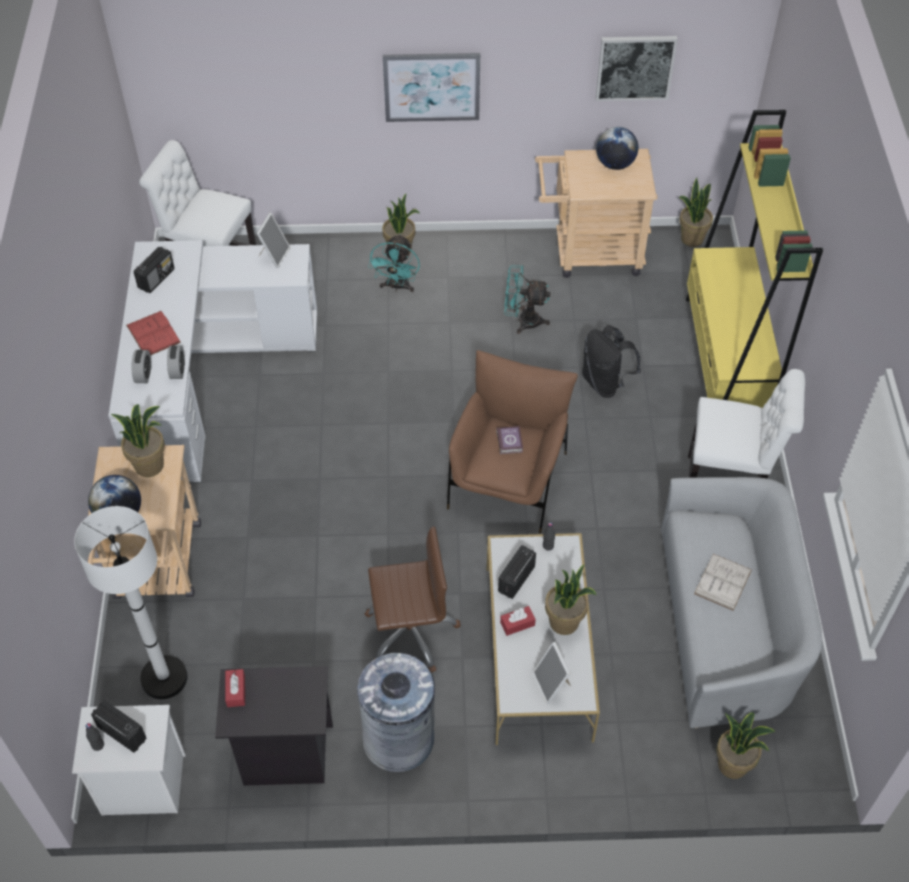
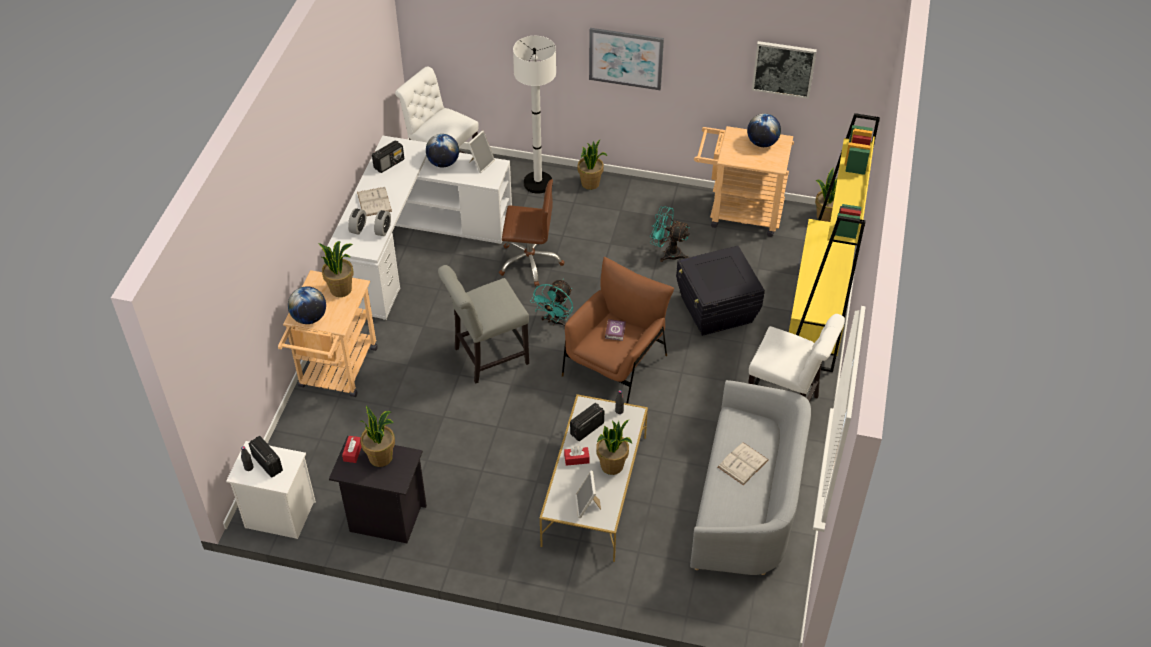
camera: 15 degrees right, 5 degrees down
(153, 334) = (374, 201): red book -> white book
(164, 678) = (317, 447): white floor lamp -> white floor lamp (538, 183)
(225, 263) = (443, 163): none -> globe
(346, 504) = (487, 357): none -> grey chair
(397, 287) = (579, 210): turquoise fan -> turquoise fan (555, 322)
(399, 739) = (471, 526): grey trash can -> none
(410, 632) = (504, 456): brown office chair -> brown office chair (530, 262)
(605, 383) = (716, 310): black backpack -> black storage box
(733, 764) = (715, 601): potted plant -> potted plant (381, 457)

